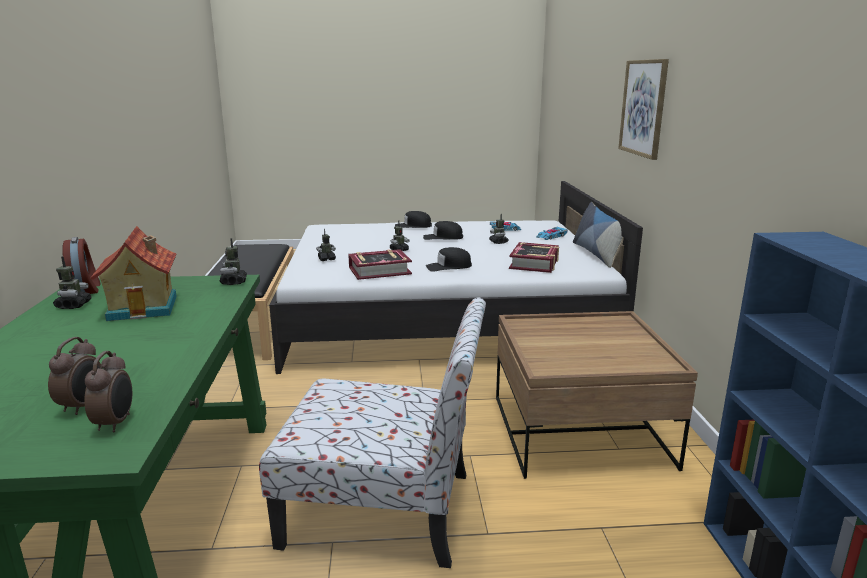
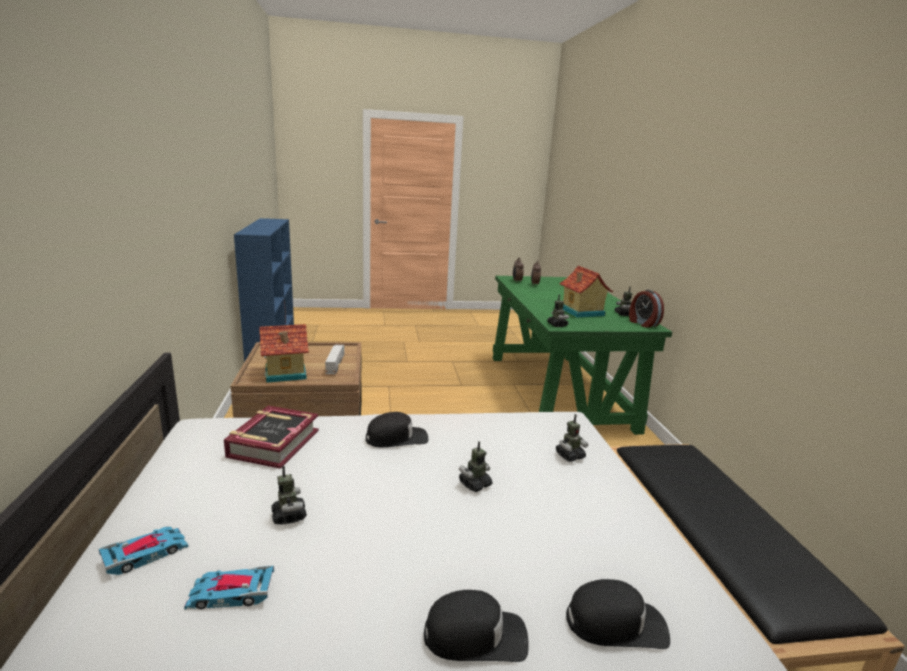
camera: 175 degrees right, 0 degrees up
(379, 270) = (484, 429): book -> none
(384, 509) = (440, 394): chair -> none
(443, 237) = (397, 537): black cap -> black cap (616, 623)
(543, 342) = (335, 364): none -> toy truck
(593, 329) = (286, 373): none -> toy house
(597, 254) = (141, 472): pillow -> none
(643, 108) = (106, 220): picture -> none

